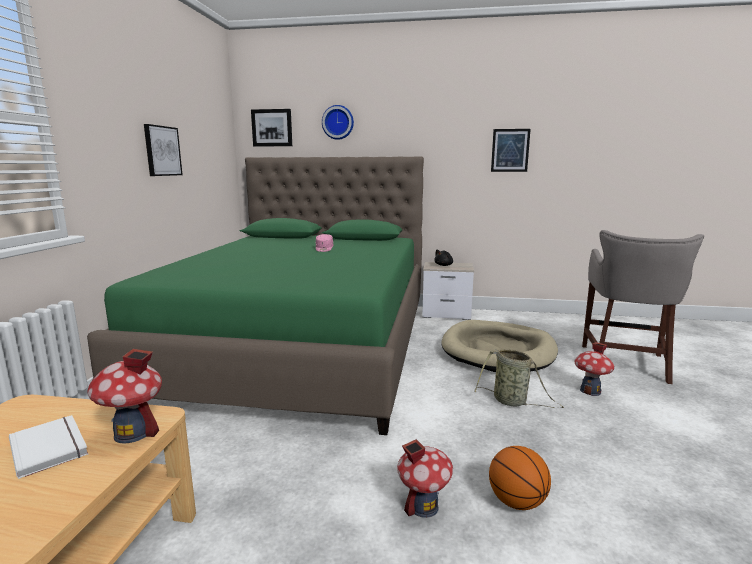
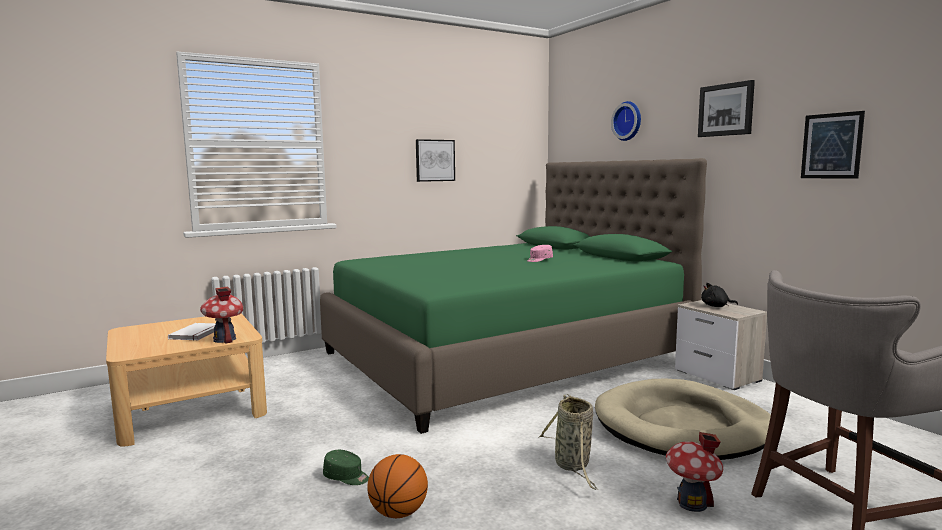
camera: 50 degrees right, 5 degrees down
(272, 128) = (574, 131): picture -> picture (726, 110)
(423, 506) = (346, 477): toy house -> green cap

